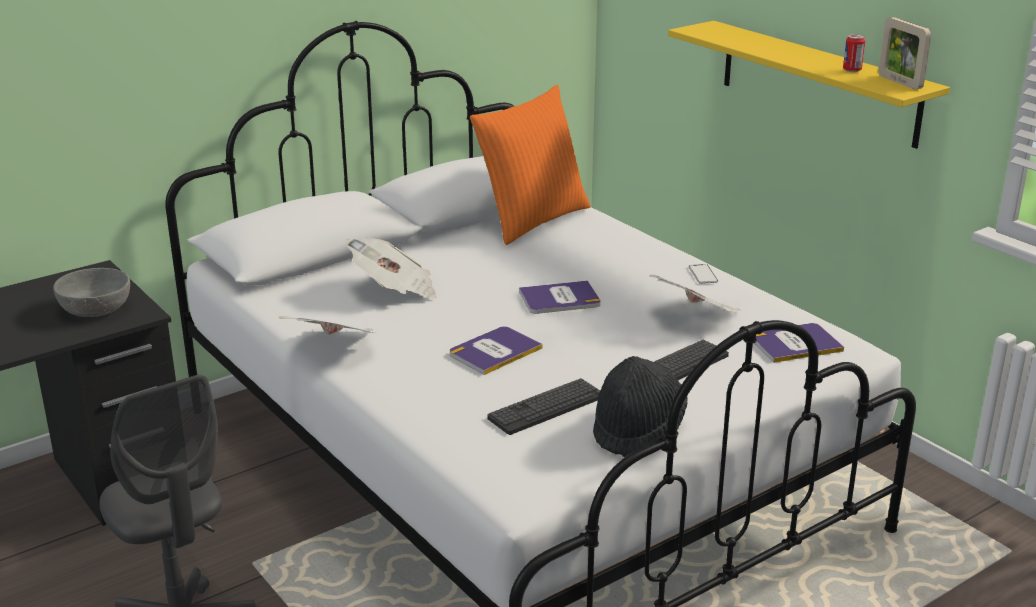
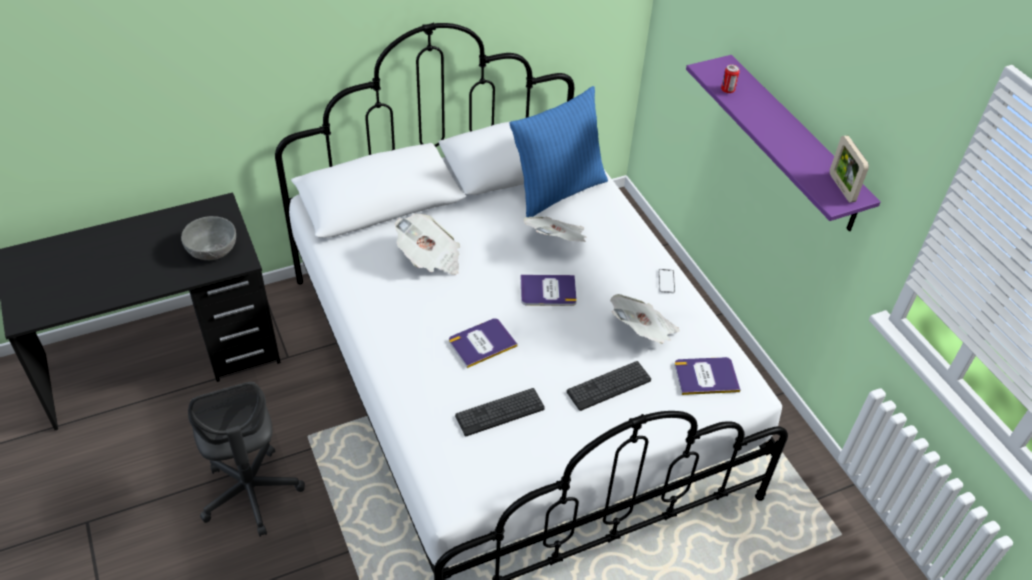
camera: 10 degrees right, 20 degrees up
(334, 348) = (369, 318): newspaper -> newspaper (557, 241)
(532, 220) = (557, 190): orange pillow -> blue pillow
(638, 430) = (556, 449): black hat -> none
(818, 82) = (793, 144): yellow shelf -> purple shelf
(852, 70) = (810, 161): can -> can (727, 90)

